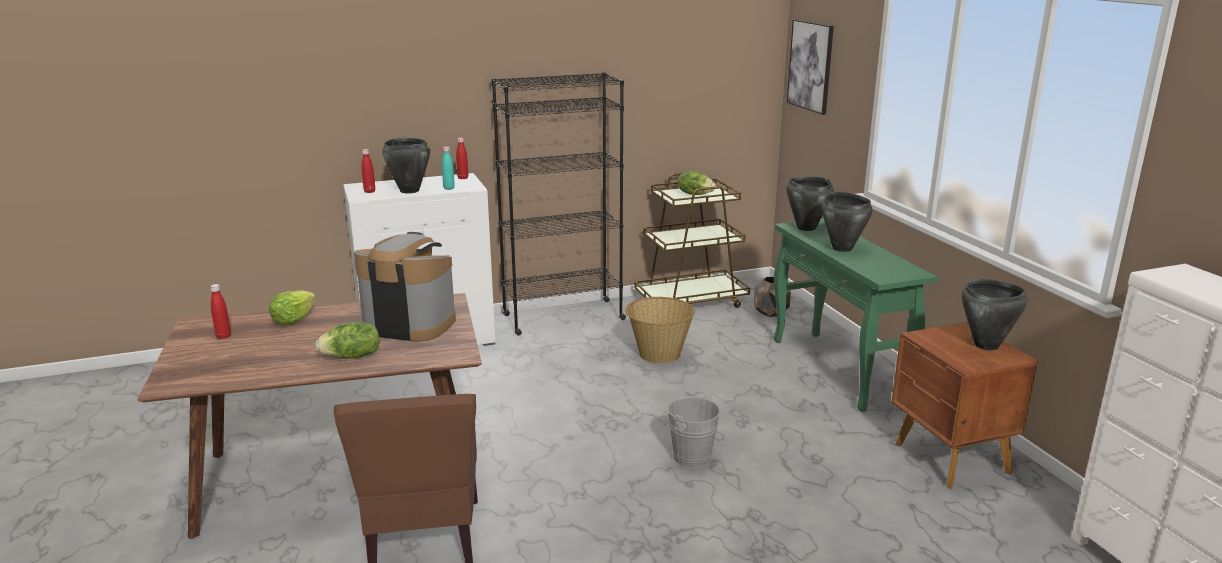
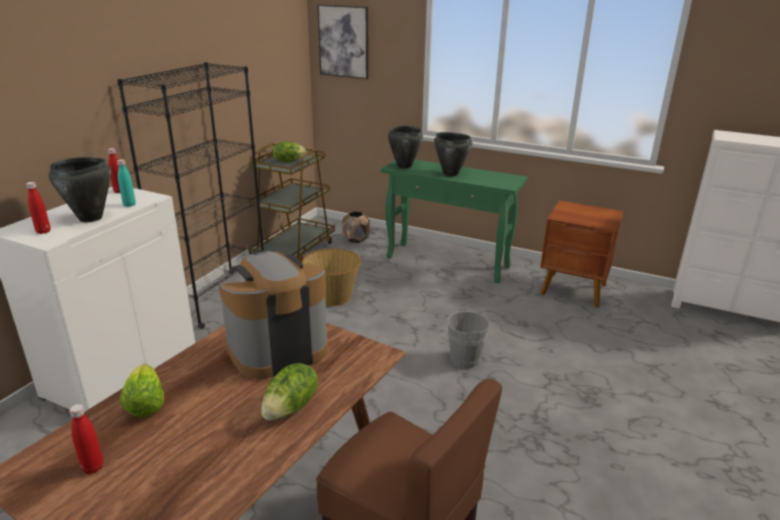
camera: 45 degrees left, 5 degrees up
(986, 345) = (592, 211): black cooking pot -> none

